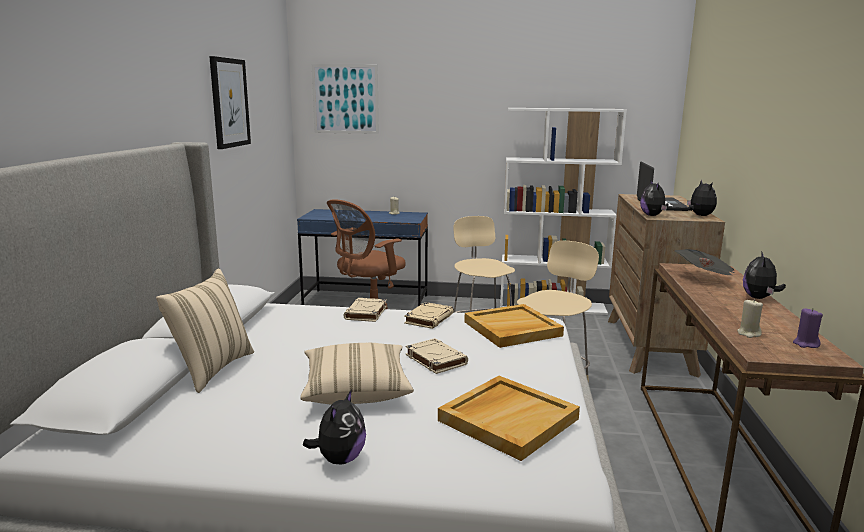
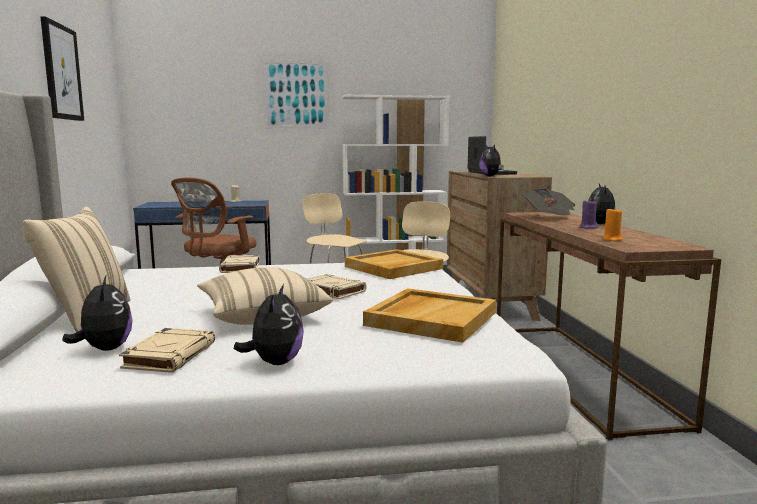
camera: 15 degrees left, 5 degrees down
(345, 99) = (178, 88): picture -> picture (296, 95)
(429, 319) = (308, 267): beige book -> beige book (170, 355)
(699, 215) = (528, 175): plush toy -> plush toy (105, 349)
(748, 333) = (612, 239): beige candle -> orange candle
(805, 344) = (660, 241): purple candle -> purple candle (588, 227)

